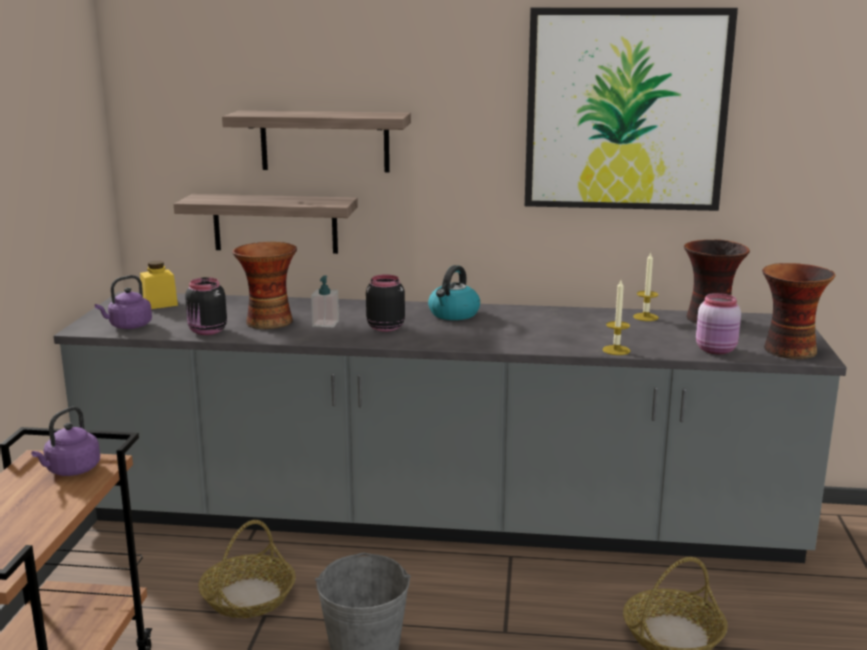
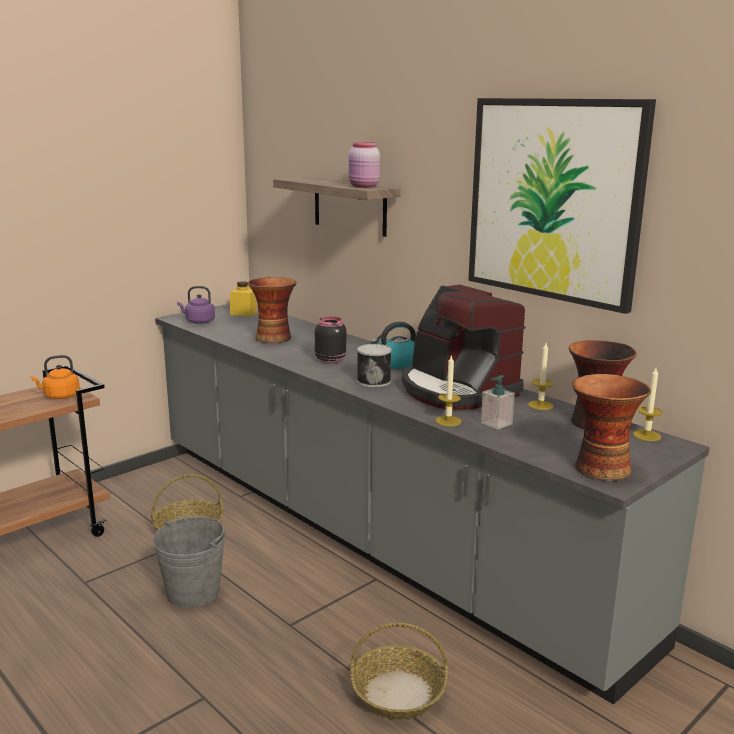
camera: 40 degrees right, 0 degrees up
(71, 470) = (59, 396): purple kettle -> orange kettle
(207, 331) = (228, 335): black jar -> none
(275, 223) = (321, 267): shelf -> none
(325, 323) = (302, 347): soap dispenser -> soap dispenser (496, 423)
(475, 335) = (374, 381): none -> can
(559, 323) = (457, 390): none -> coffee machine
(716, 350) = (532, 447): pink jar -> pink jar (364, 186)
(758, 318) = (647, 435): none -> candle

